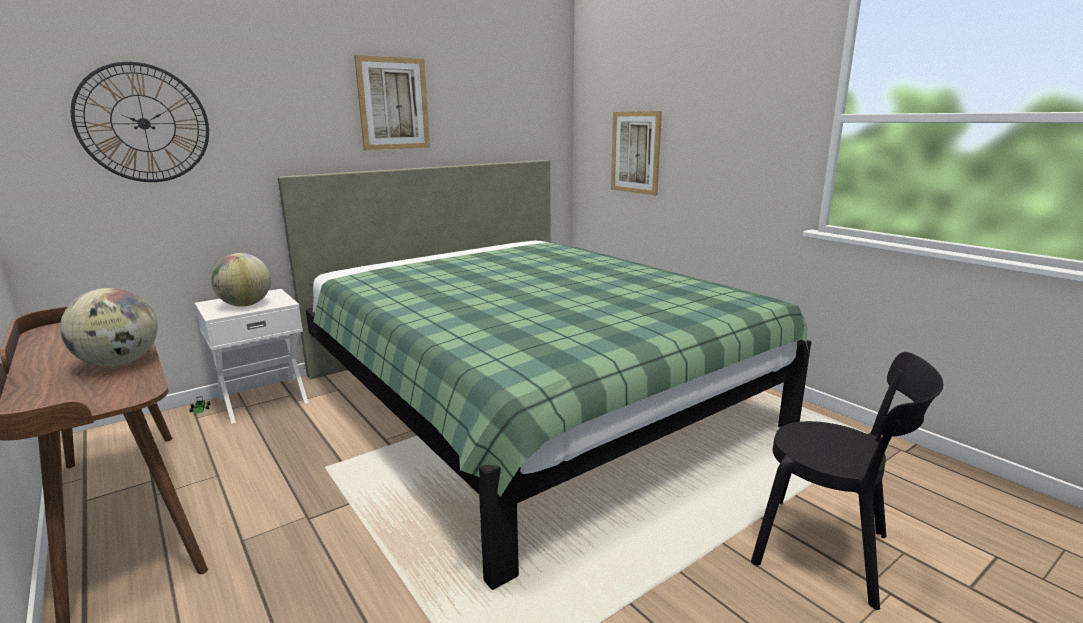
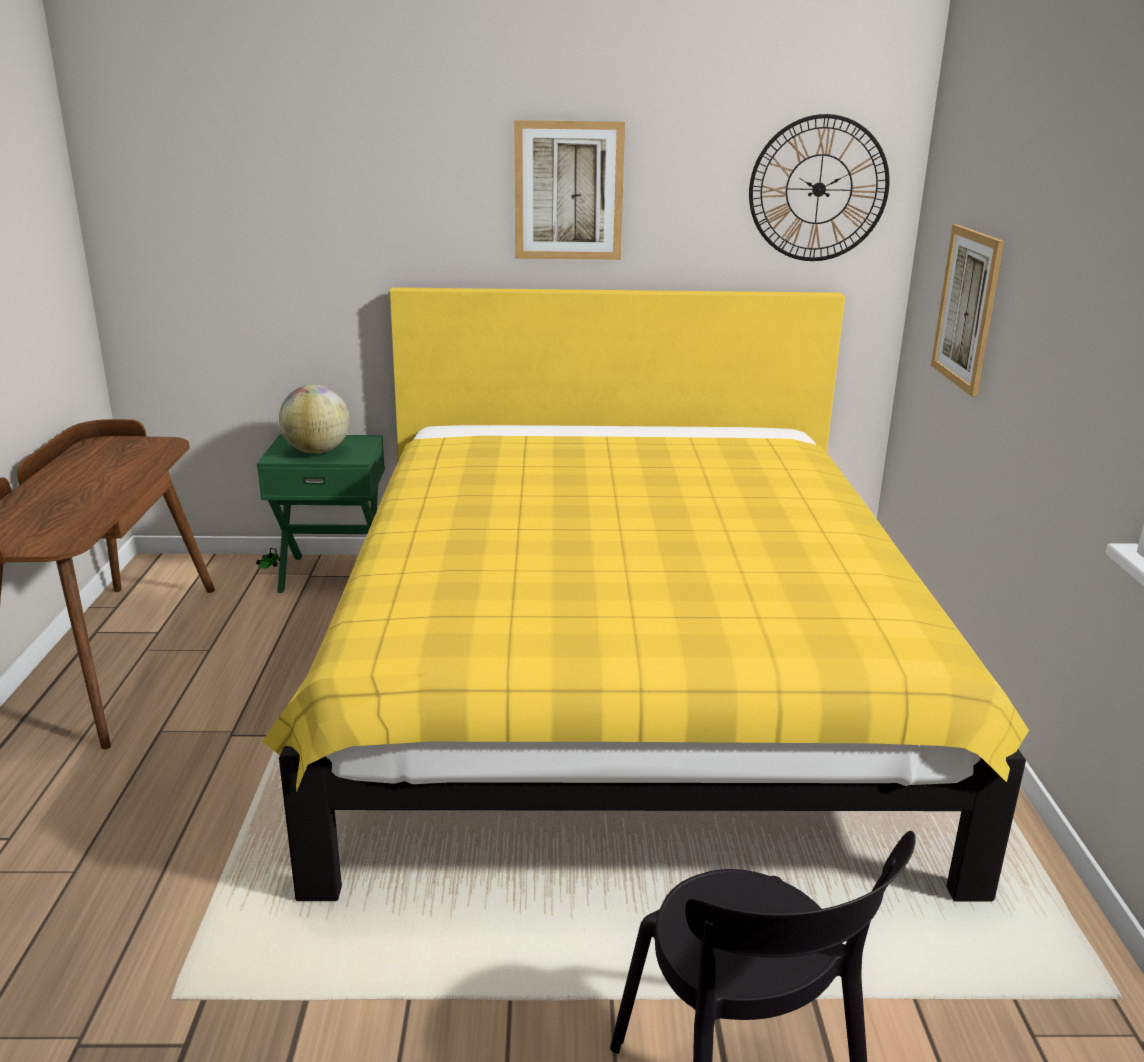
camera: 35 degrees right, 5 degrees up
(119, 363) = (93, 503): globe -> none
(143, 123) = (243, 212): wall clock -> wall clock (818, 189)
(263, 400) = (333, 573): white nightstand -> green nightstand
(530, 400) = (620, 687): green bed -> yellow bed

